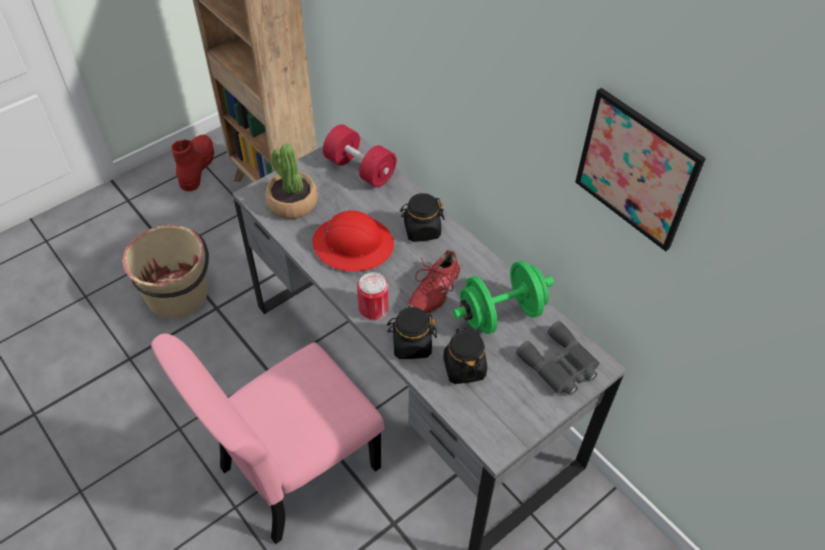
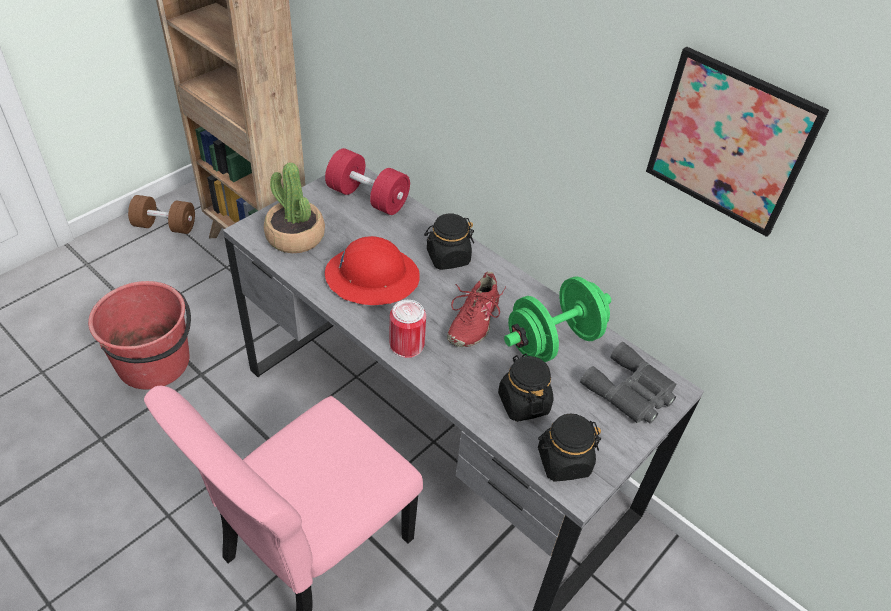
camera: 10 degrees left, 5 degrees down
(178, 295) = (155, 363): beige bucket -> red bucket
(196, 168) = (165, 226): red boot -> brown dumbbell
(411, 345) = (458, 381): black jar -> black jar (563, 461)

